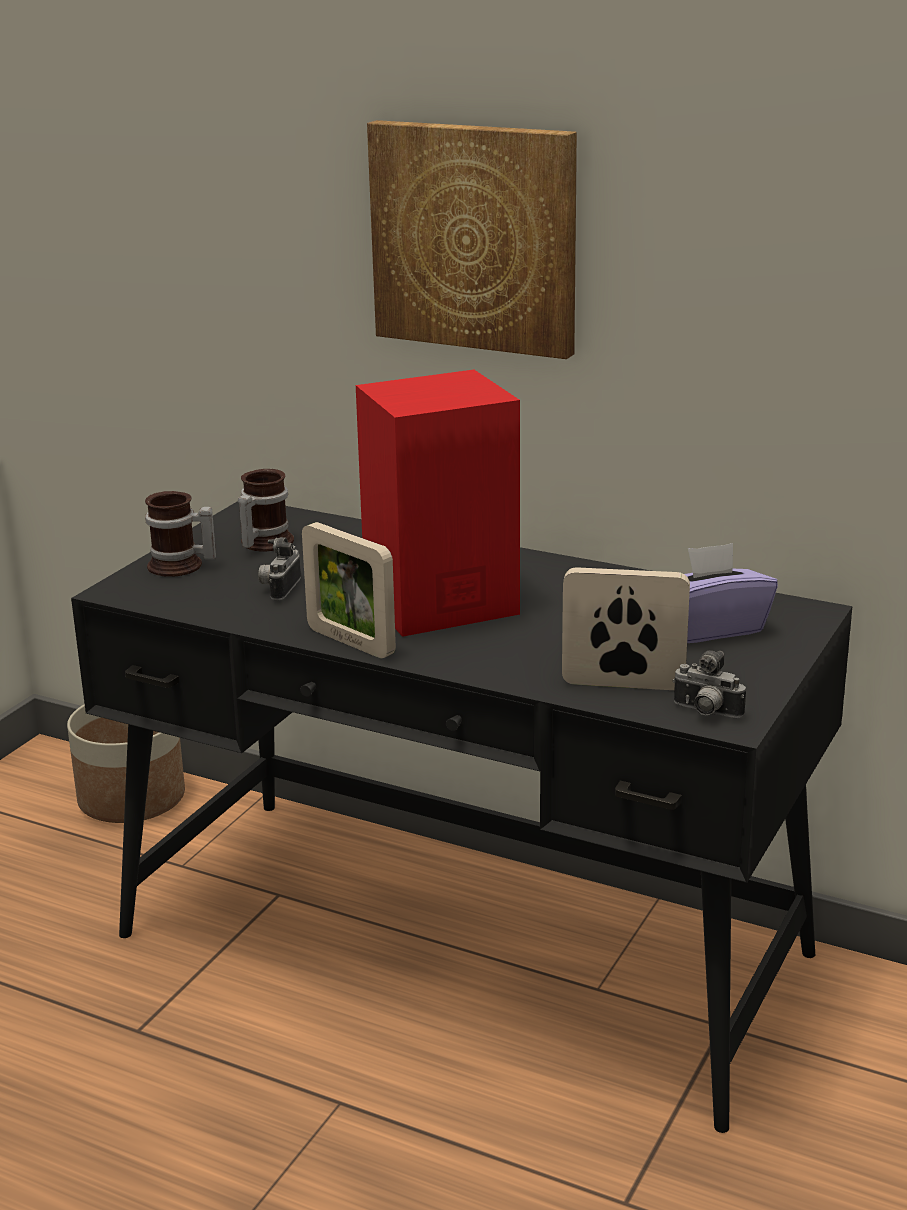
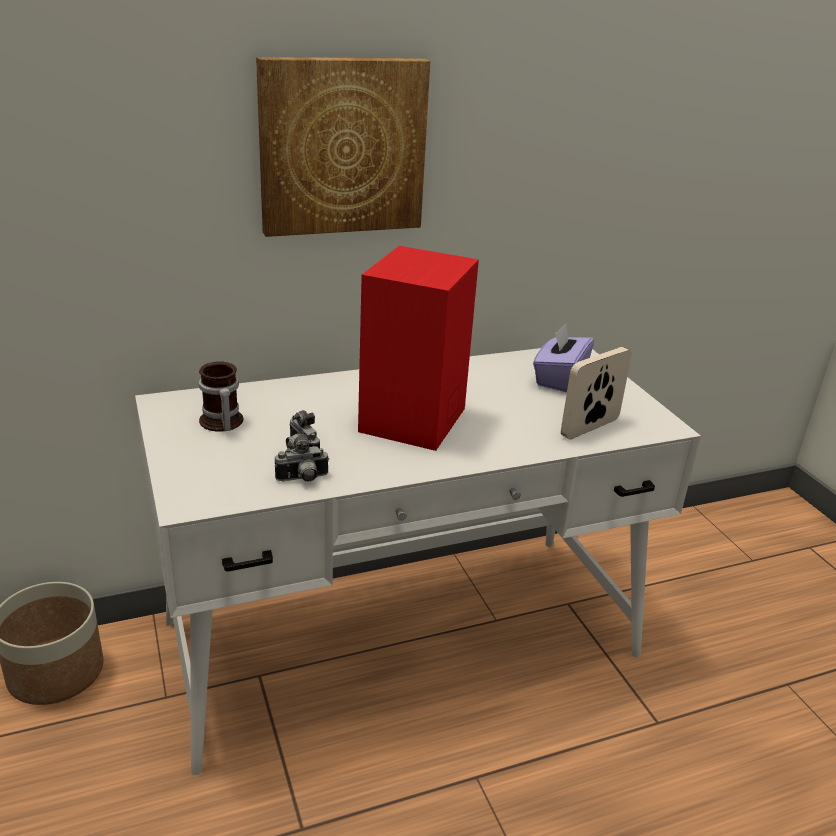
camera: 50 degrees left, 5 degrees up
(180, 567) = (197, 465): mug -> none
(350, 642) = (416, 468): picture frame -> none
(462, 945) = (404, 639): black desk -> white desk
(705, 713) = (650, 427): camera -> camera (303, 479)

